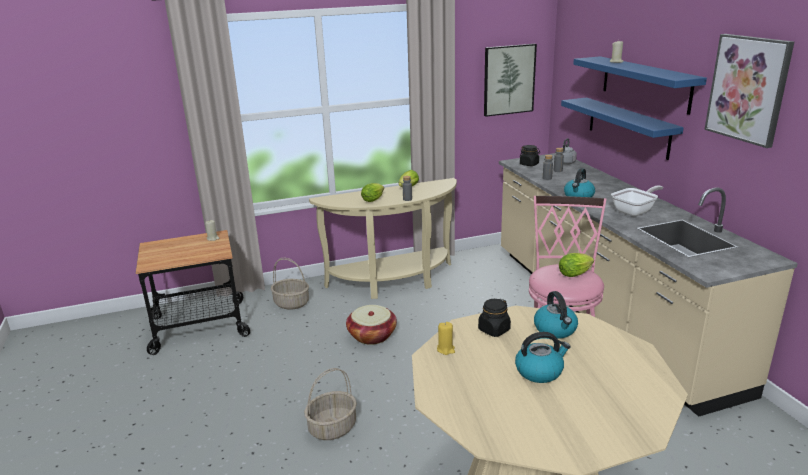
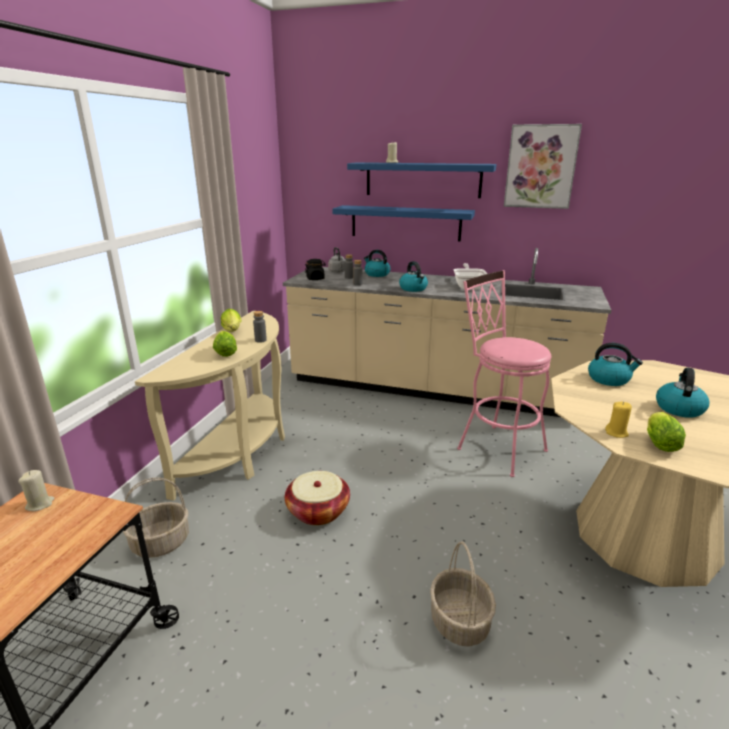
camera: 55 degrees left, 0 degrees up
(494, 330) = (592, 400): black jar -> none
(508, 79) = (259, 196): picture -> none
(576, 274) = (516, 341): lettuce -> lettuce (658, 442)
(590, 174) = (376, 274): none -> kettle

